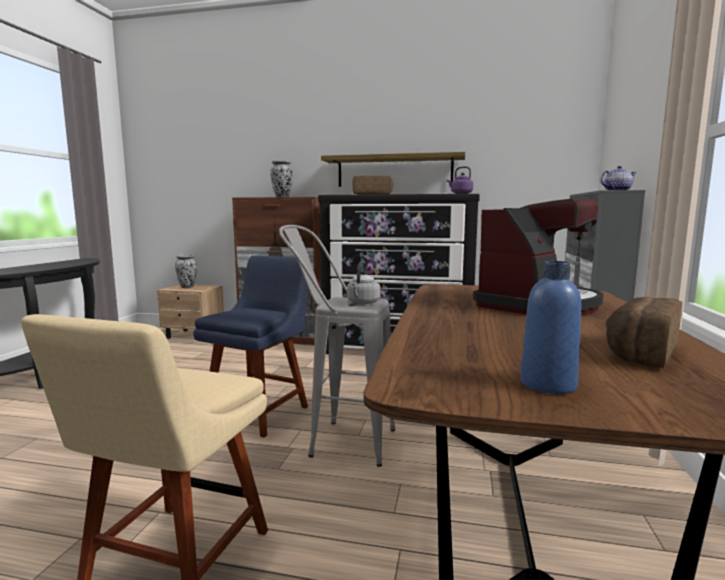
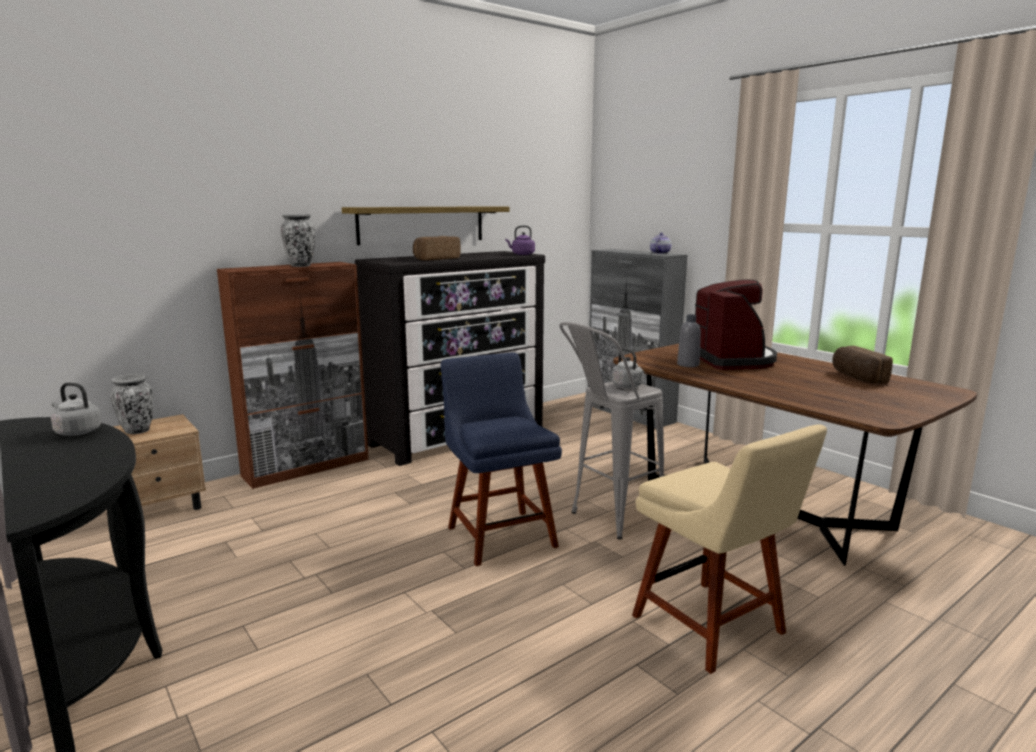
camera: 50 degrees left, 5 degrees up
(75, 263) = (76, 432): none -> grey kettle
(466, 298) = (688, 365): none -> grey bottle
(548, 384) = (894, 402): blue bottle -> none

